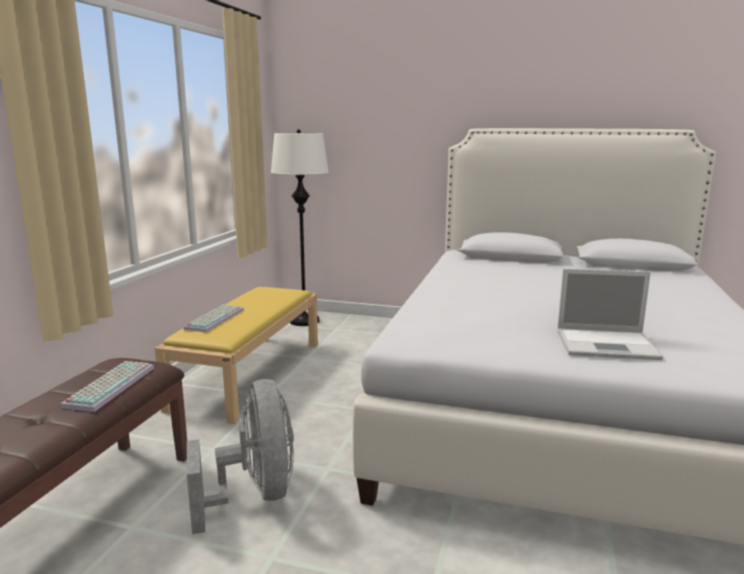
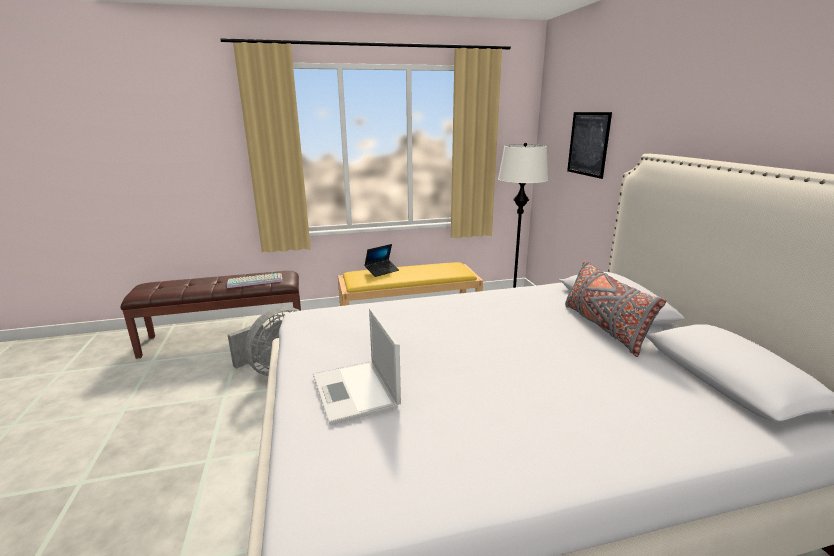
camera: 60 degrees right, 5 degrees up
(214, 319) = (382, 271): keyboard -> laptop
(372, 127) = (588, 144): none -> picture
(545, 266) = (604, 327): none -> grey pillow

